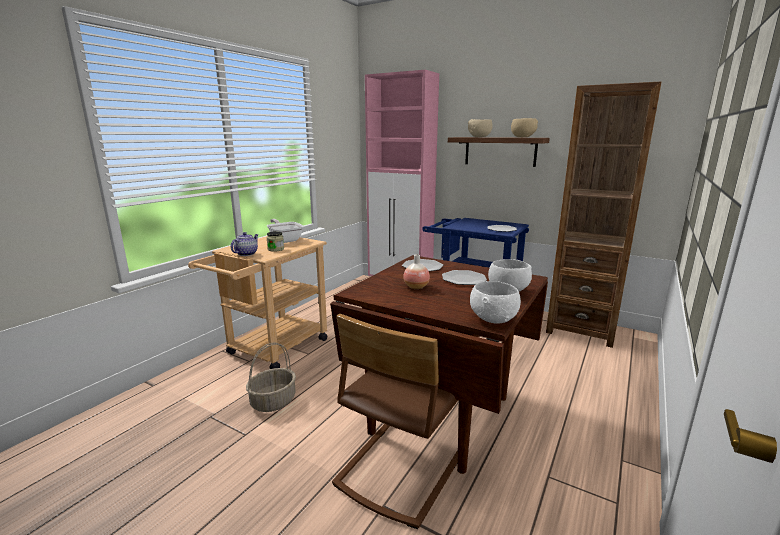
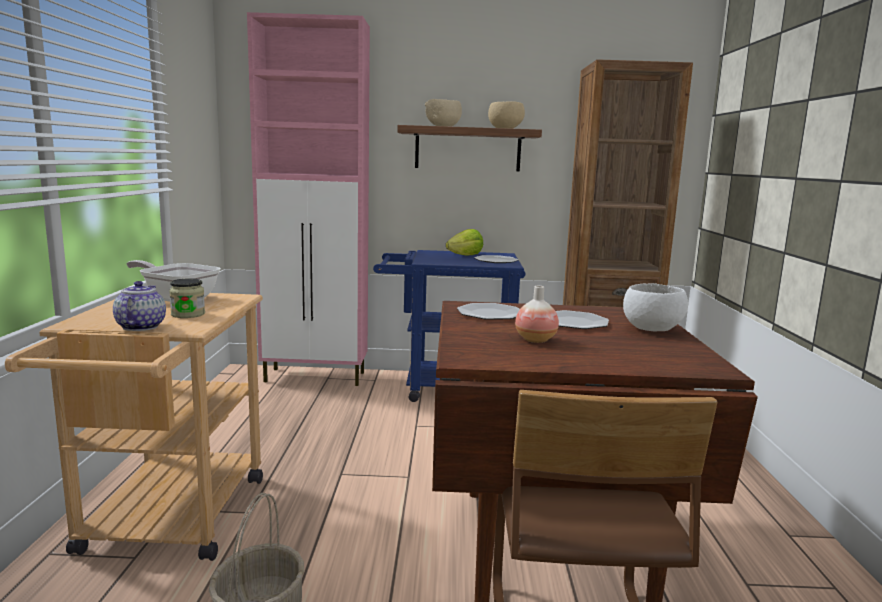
camera: 30 degrees left, 5 degrees down
(488, 224) = (465, 255): none -> lettuce
(493, 319) = (705, 363): white bowl -> none

